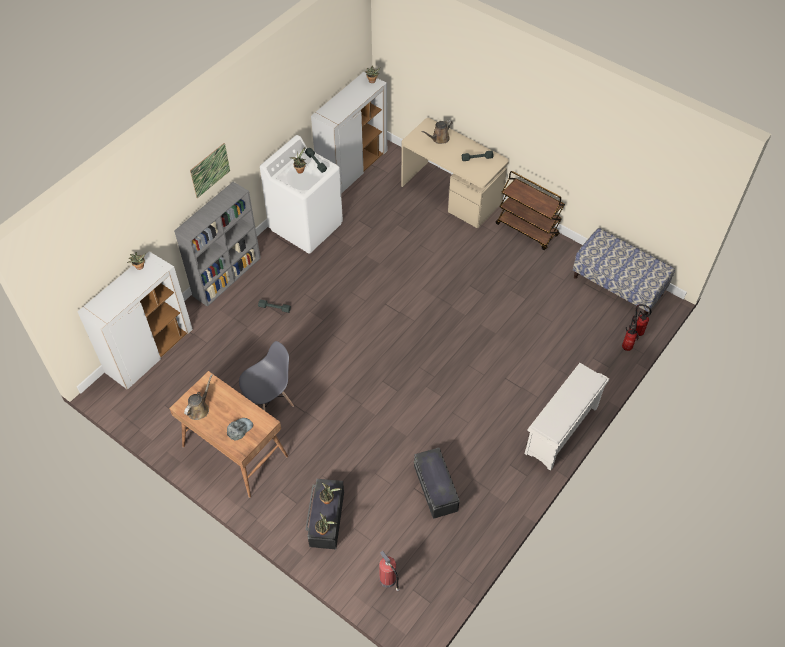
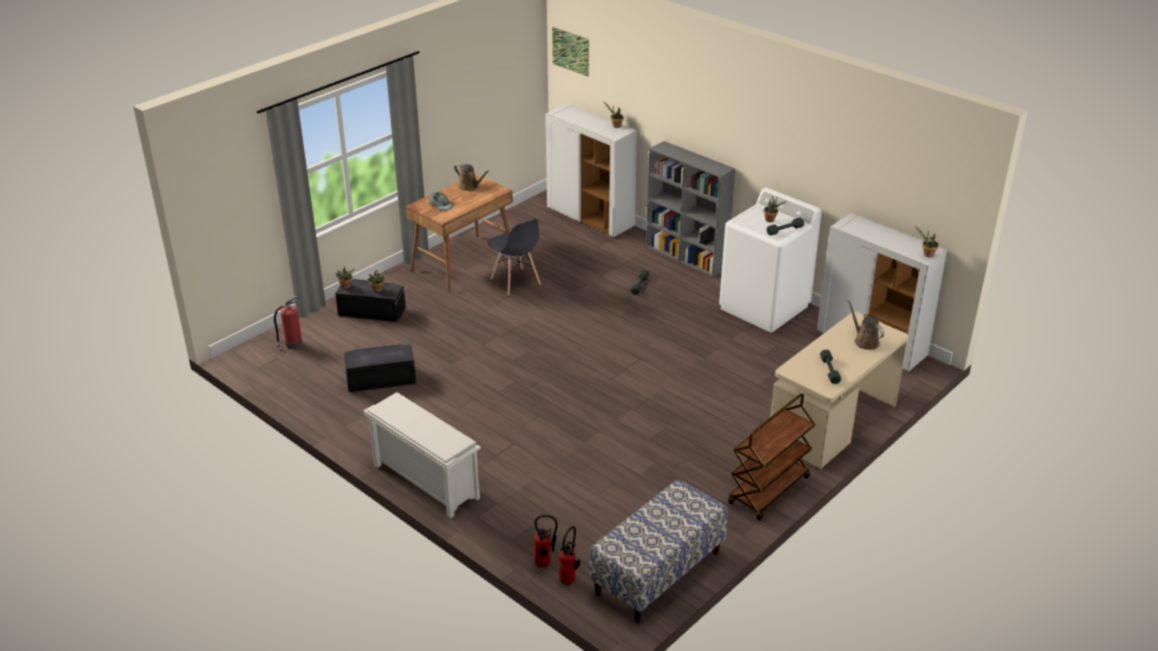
camera: 95 degrees right, 20 degrees down
(210, 170) = (718, 126): picture -> picture (570, 51)

